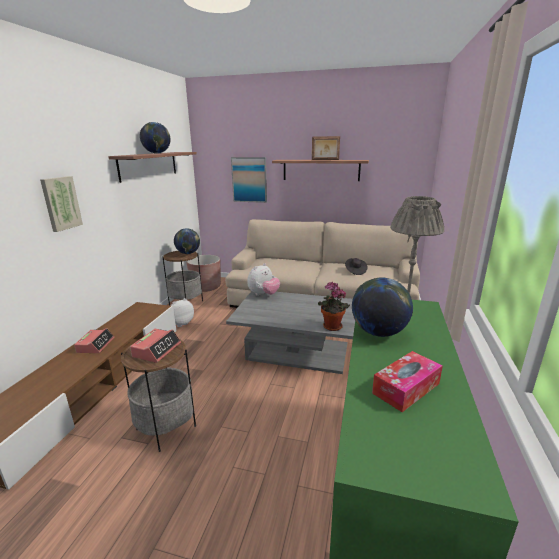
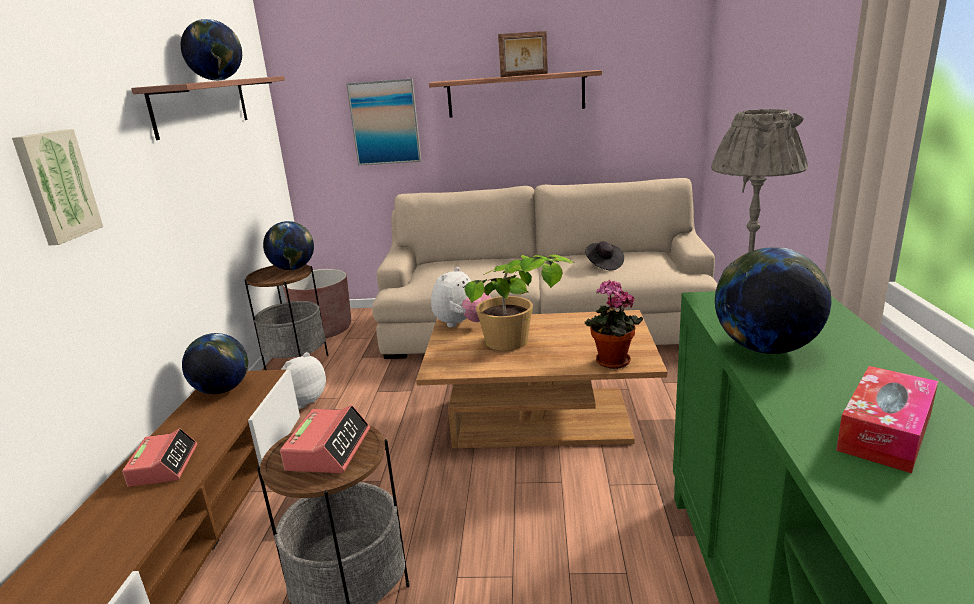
camera: 10 degrees left, 0 degrees up
(137, 312) = (222, 390): none -> globe
(286, 312) = (518, 349): none -> potted plant
(298, 352) = (541, 418): grey coffee table -> brown coffee table

